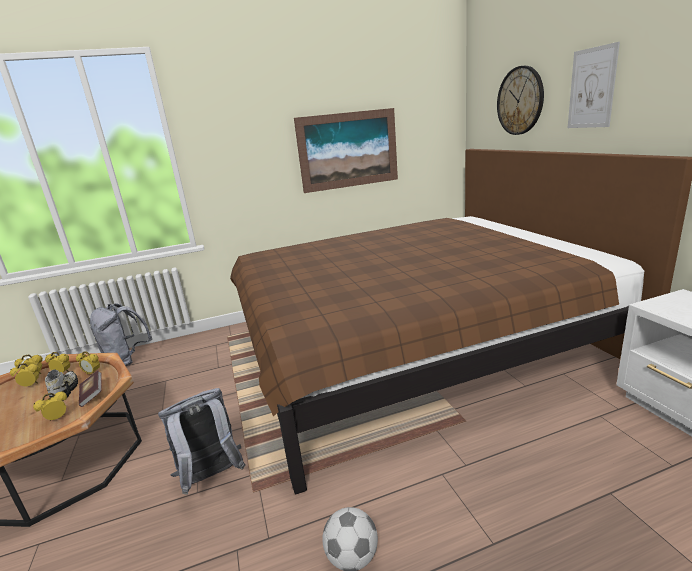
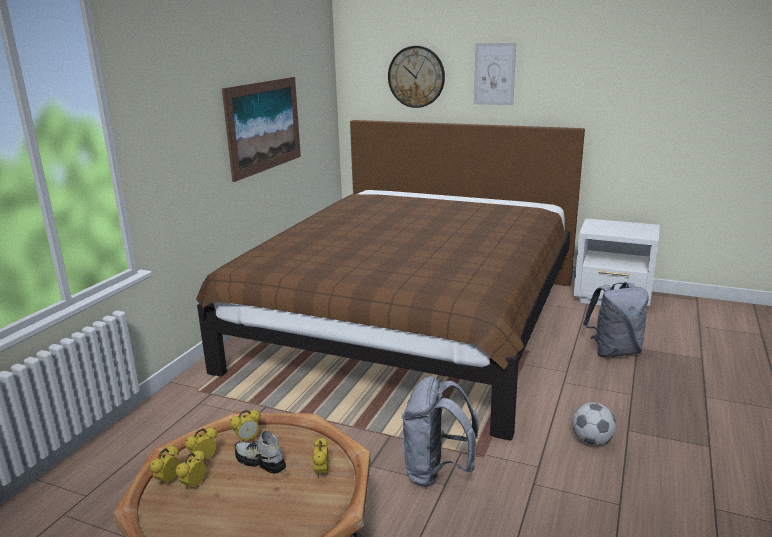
camera: 50 degrees left, 0 degrees up
(92, 394) = (304, 446): book -> none
(127, 359) = (94, 471): grey backpack -> grey backpack (614, 351)

